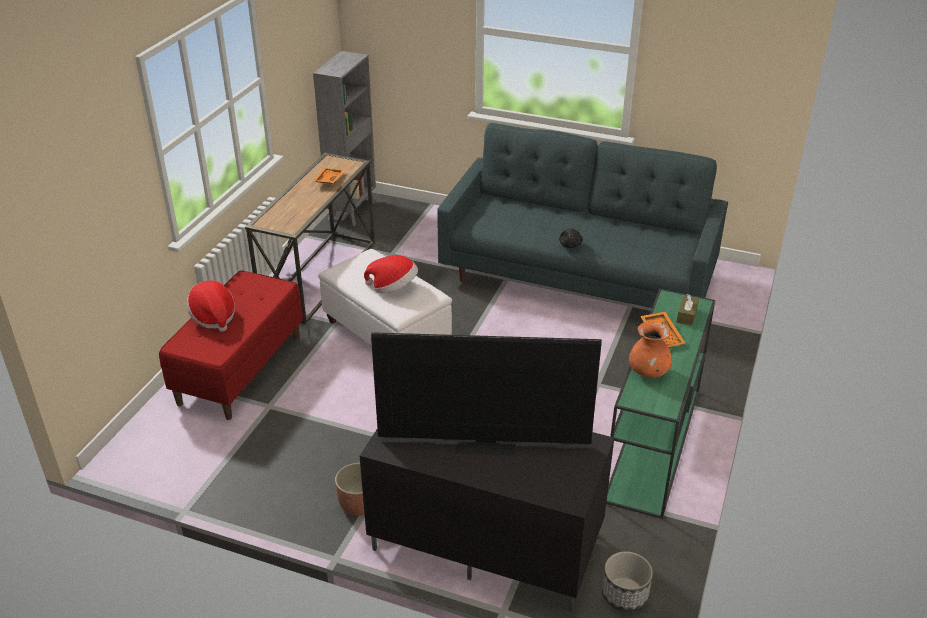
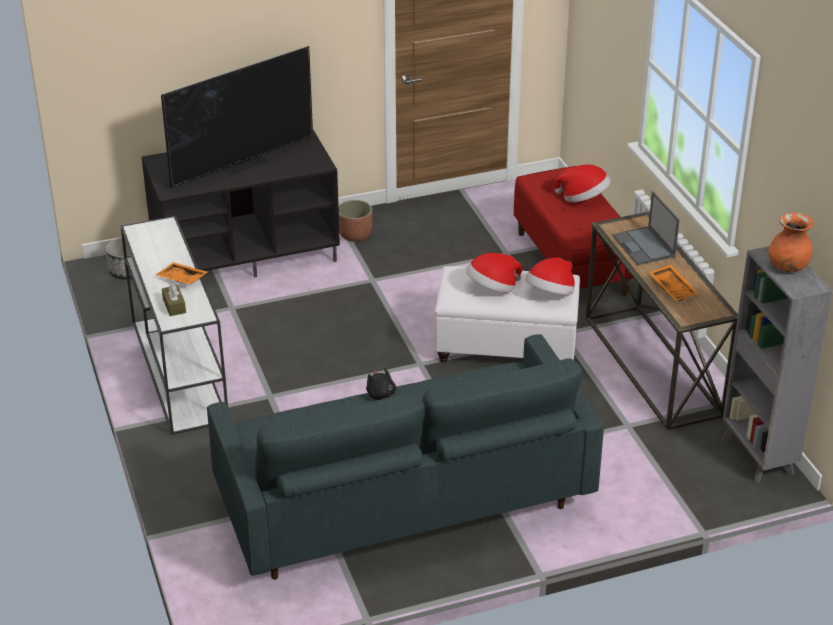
camera: 140 degrees right, 0 degrees up
(295, 207) = (644, 246): none -> laptop
(362, 265) = (550, 294): none -> hat
(648, 372) = (169, 247): orange vase -> orange vase (788, 266)
(653, 445) = (178, 369): green console table -> white console table

